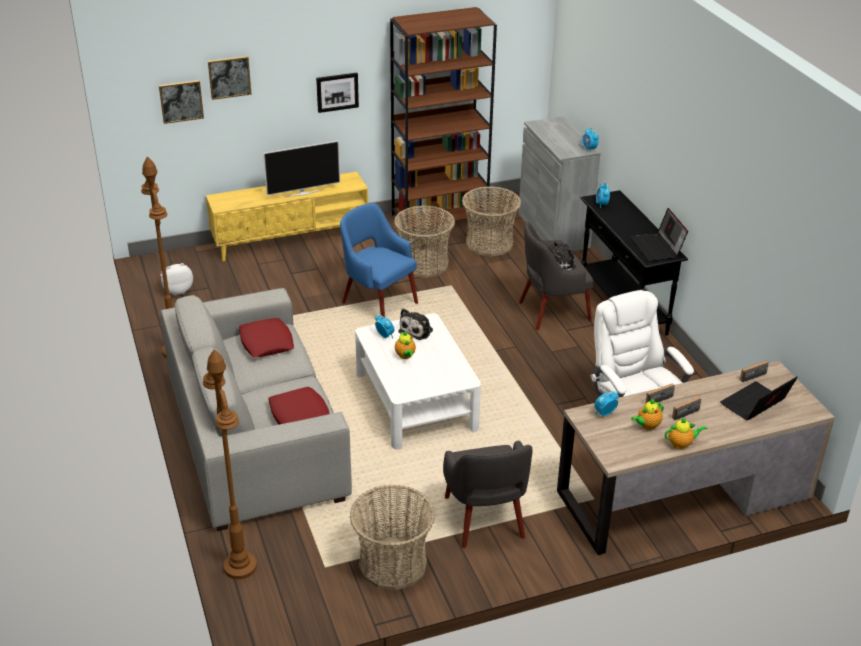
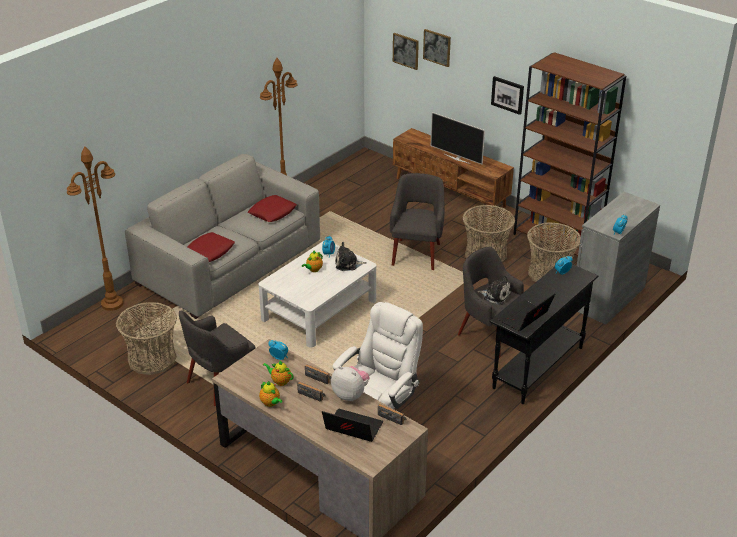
camera: 60 degrees right, 0 degrees up
(177, 290) = (346, 177): plush toy -> plush toy (350, 394)
(291, 240) = (450, 192): yellow tv stand -> brown tv stand
(378, 302) = (416, 253): blue armchair -> grey armchair

